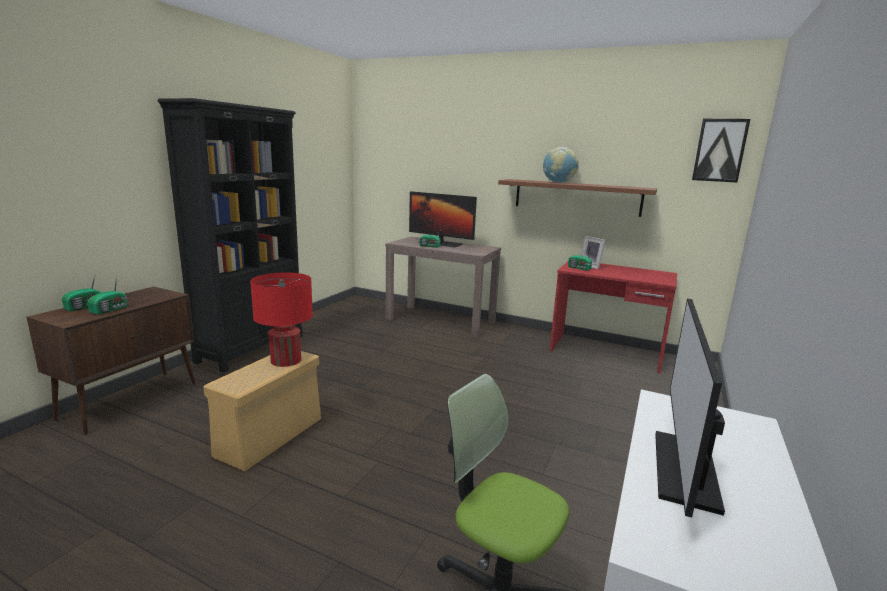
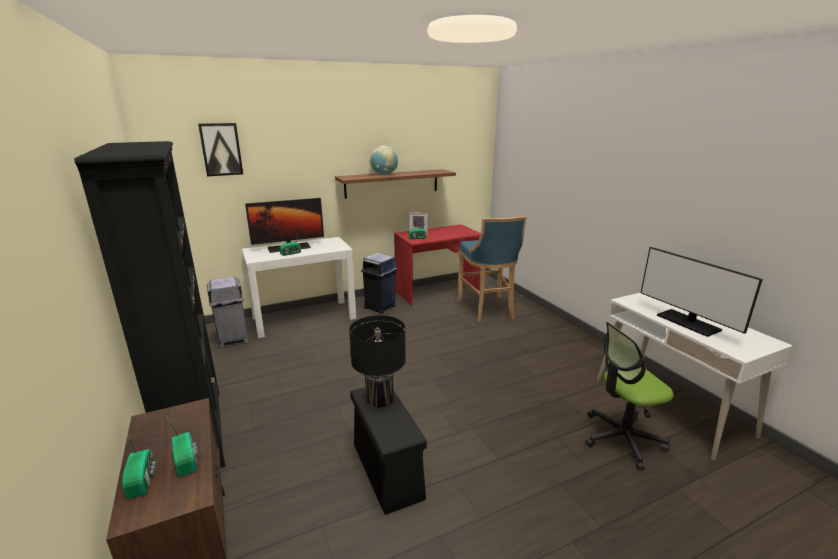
camera: 50 degrees left, 5 degrees up
(271, 436) = (386, 469): beige storage box -> black storage box
(286, 360) = (380, 398): red table lamp -> black table lamp
(371, 313) = (233, 339): none -> grey trash can
(441, 320) = (304, 318): brown console table -> white console table
(516, 339) = (380, 307): none -> blue trash can
(630, 392) = (487, 310): none -> blue stool
(720, 150) = (474, 139): picture -> picture (221, 149)

